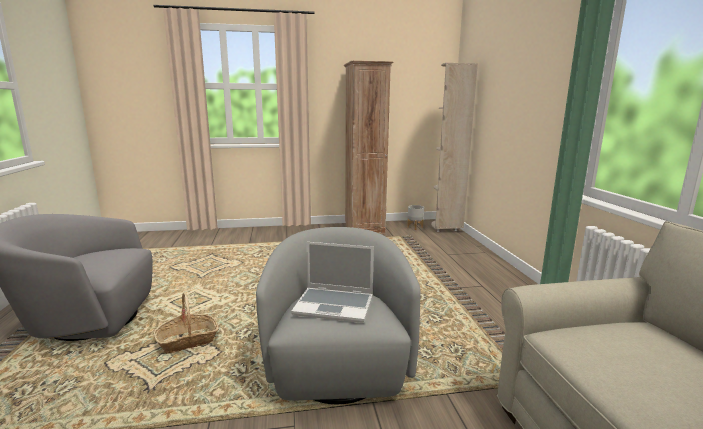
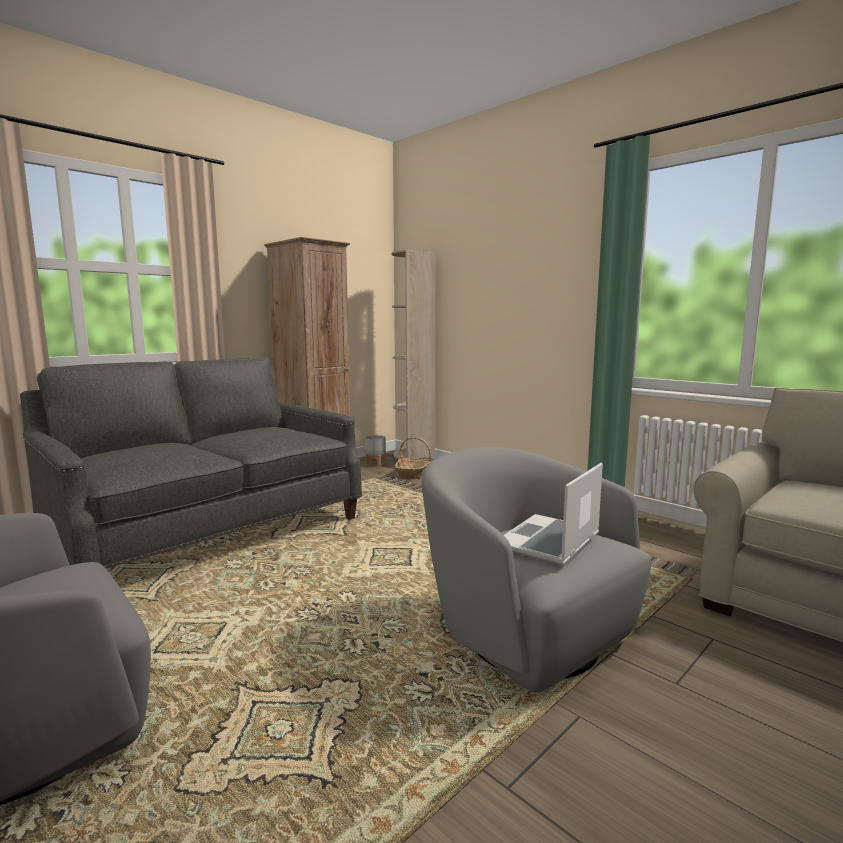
camera: 35 degrees left, 5 degrees down
(188, 340) = (280, 691): basket -> basket (415, 473)
(268, 247) = (206, 529): none -> grey sofa
(335, 305) = (549, 542): laptop -> laptop turned 150 degrees clockwise

